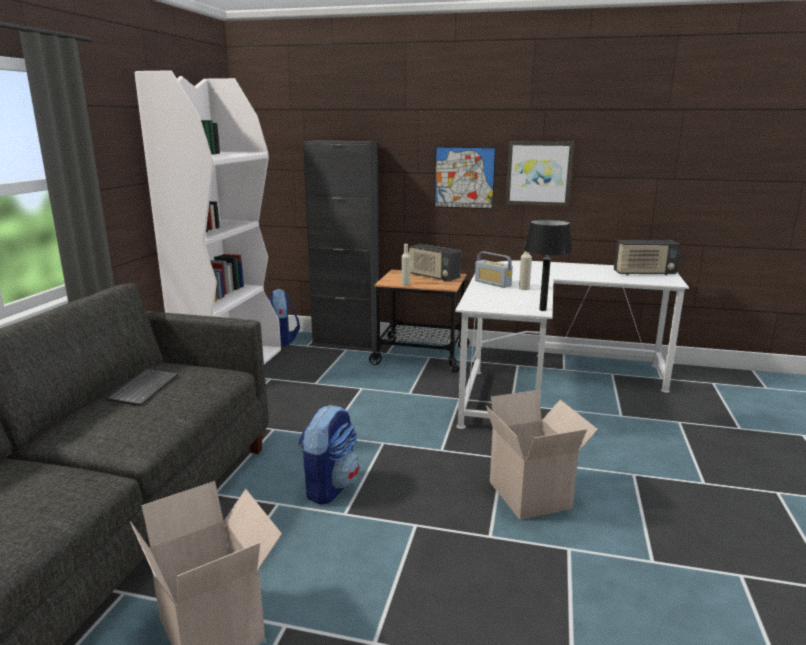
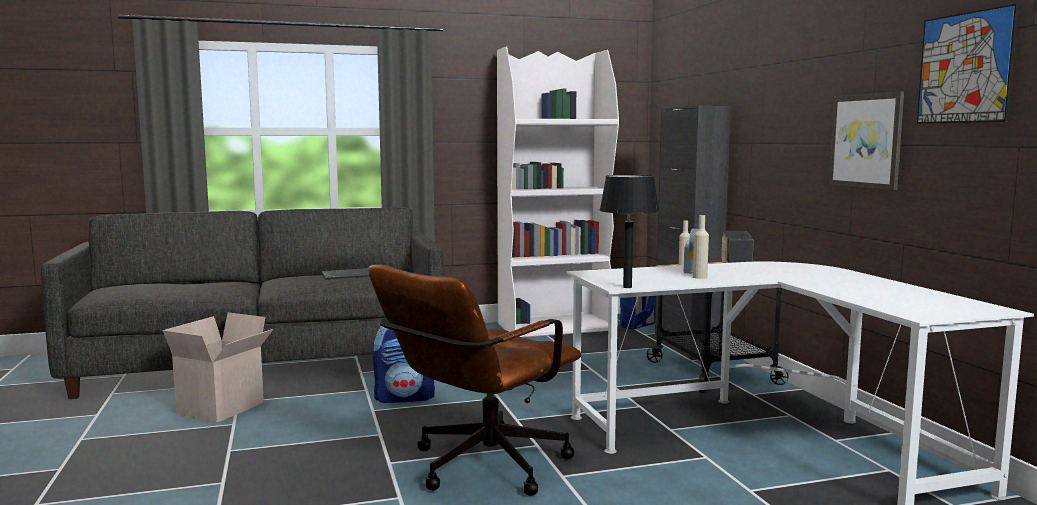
camera: 60 degrees right, 10 degrees down
(464, 177) = (796, 148): picture -> picture (964, 68)
(532, 495) = (478, 468): cardboard box -> brown office chair
(644, 273) = (934, 304): radio -> none

